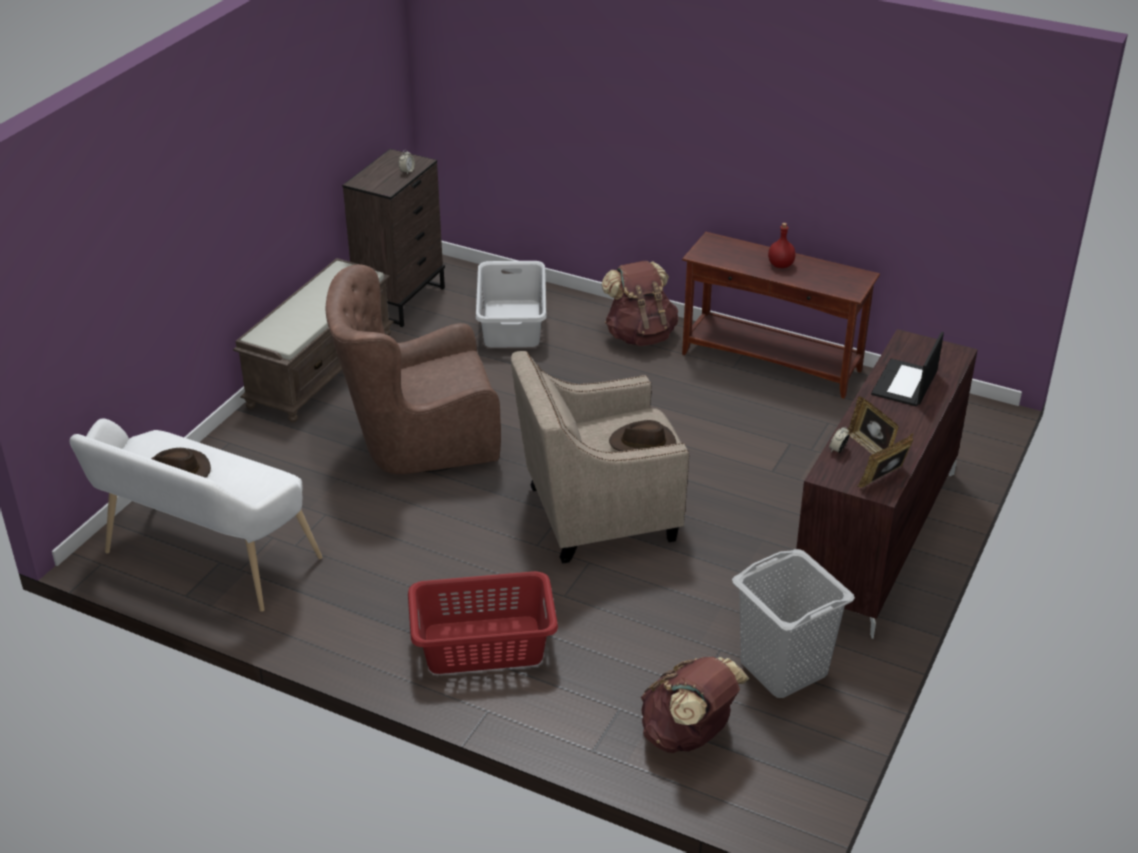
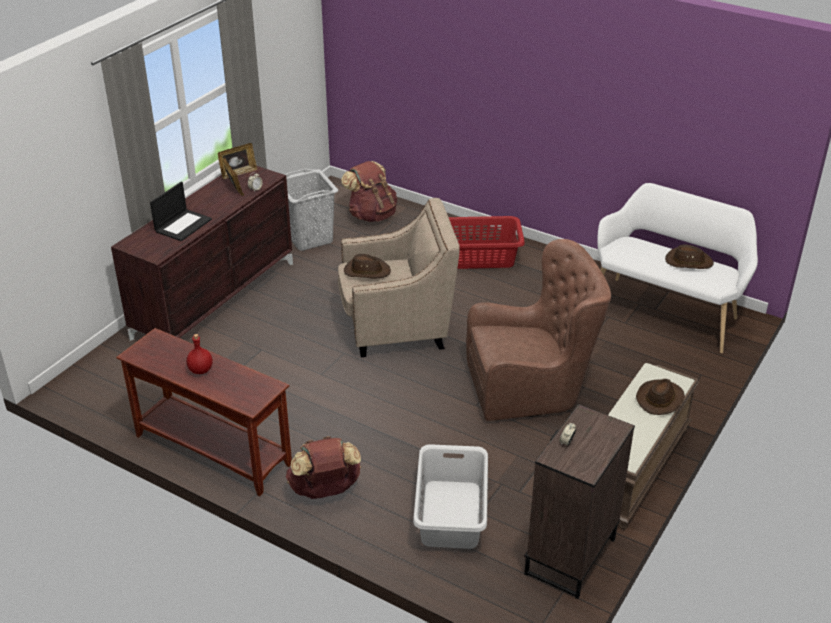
camera: 175 degrees left, 0 degrees up
(287, 318) = (660, 399): none -> brown hat

